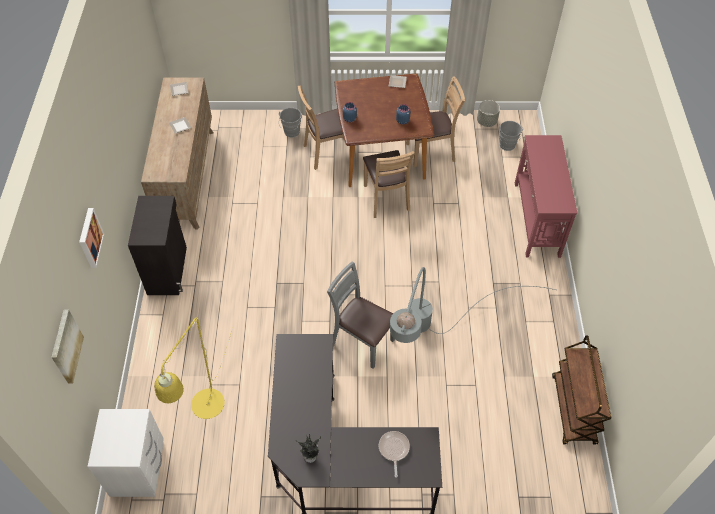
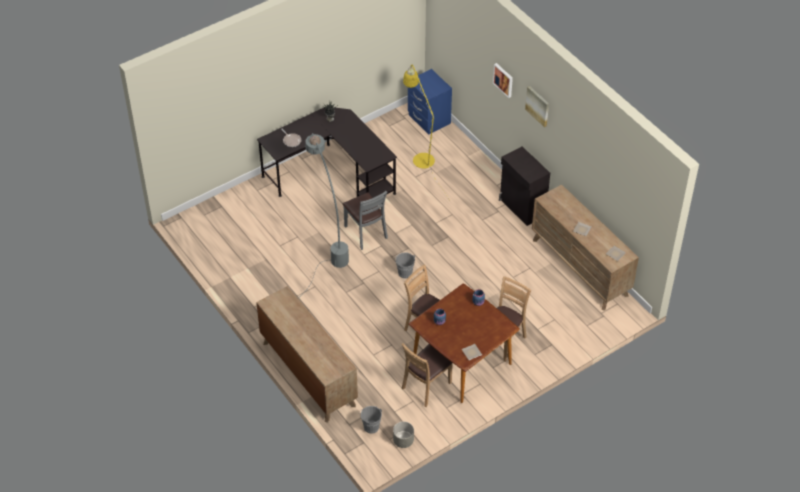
camera: 145 degrees right, 5 degrees down
(65, 346) = (459, 43): picture -> picture (538, 106)
(138, 469) = (428, 119): white nightstand -> blue nightstand
(291, 133) = (545, 342): grey bucket -> grey bucket (404, 272)
(362, 341) = (365, 233): grey chair -> grey chair turned 60 degrees clockwise
(536, 219) = (308, 373): red console table -> brown dresser
(573, 410) = (213, 262): brown cart -> none

